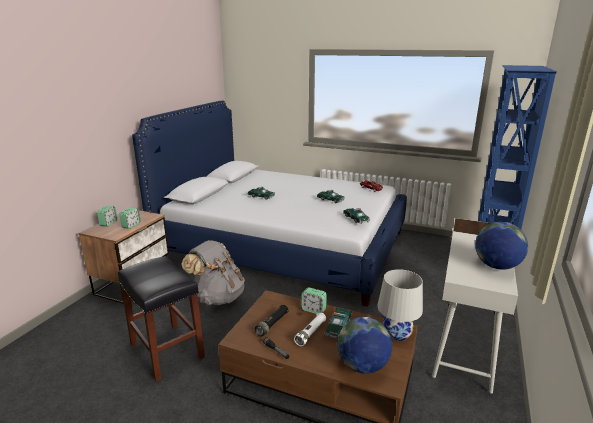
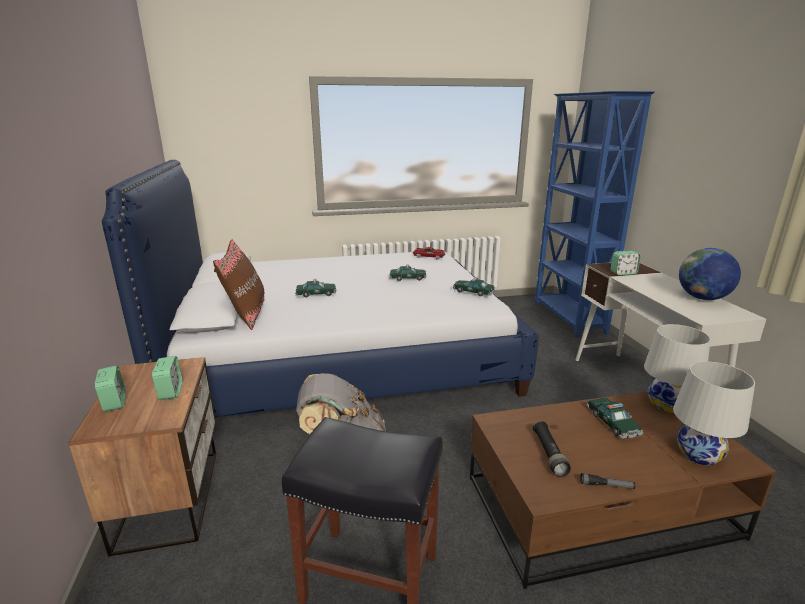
camera: 35 degrees left, 0 degrees up
(211, 199) = (246, 314): none -> brown pillow
(310, 333) = (601, 444): white flashlight -> none
(313, 310) = (560, 415): alarm clock -> alarm clock (623, 273)
(362, 366) = (699, 454): globe -> white table lamp

